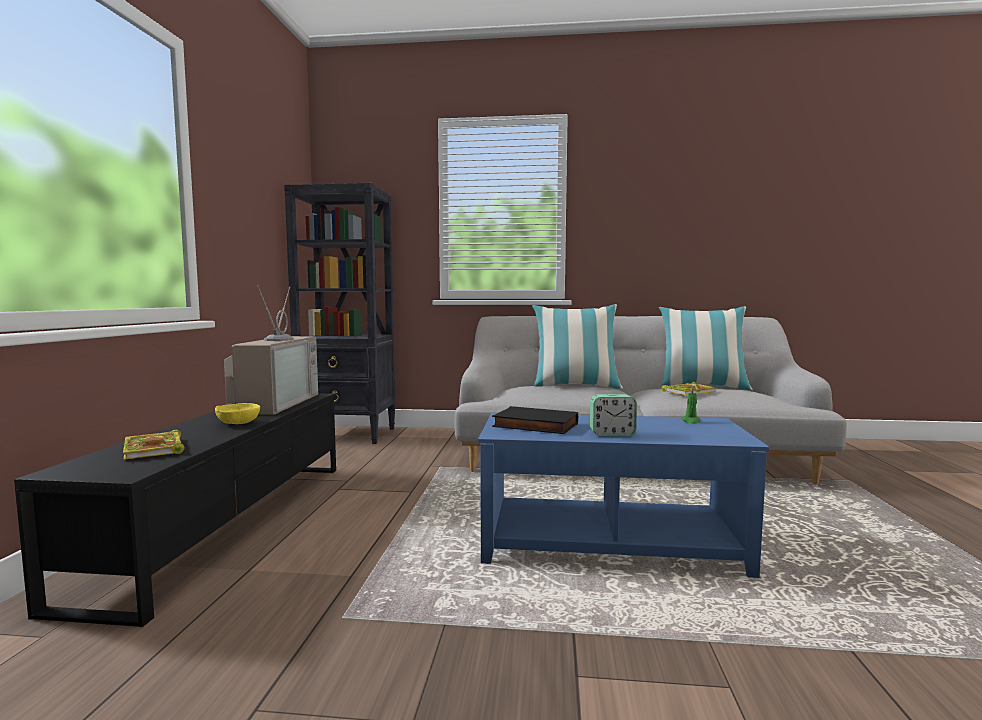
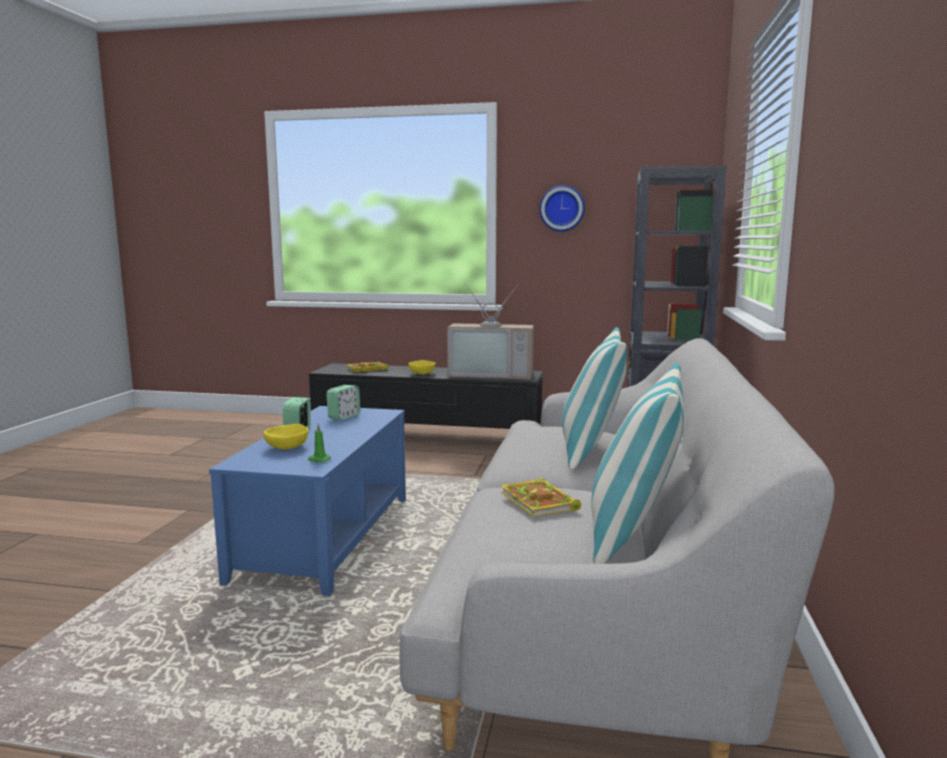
camera: 95 degrees right, 5 degrees up
(241, 203) = (562, 208): none -> wall clock
(534, 426) = (344, 417): black book -> alarm clock
(669, 432) = (287, 447): none -> yellow bowl

